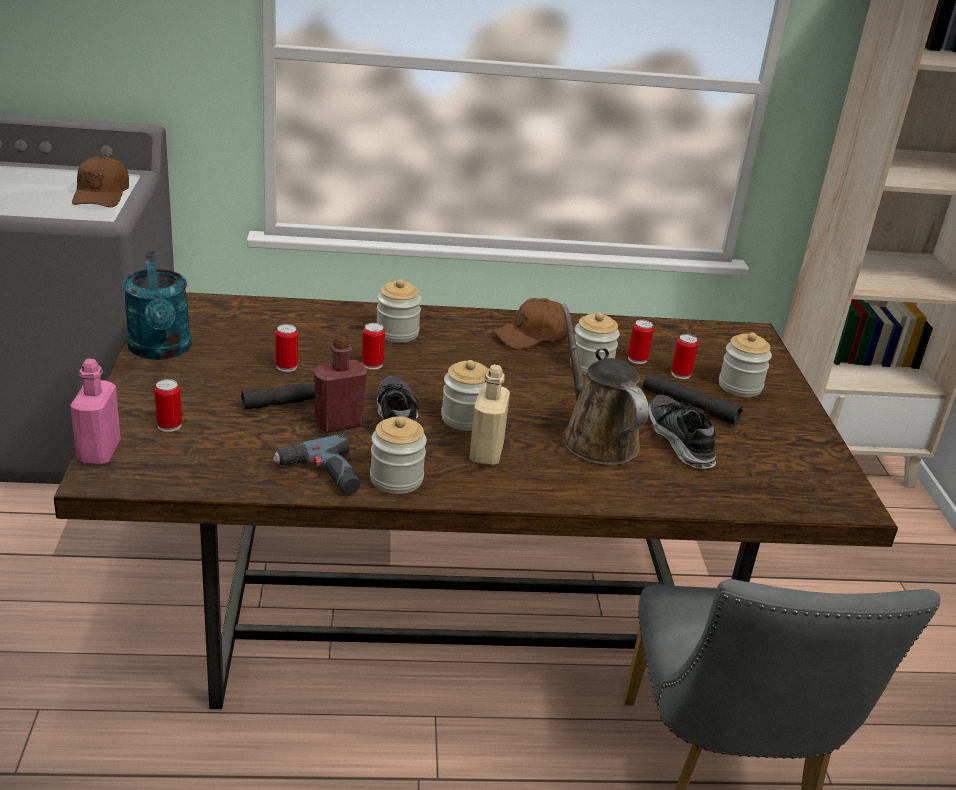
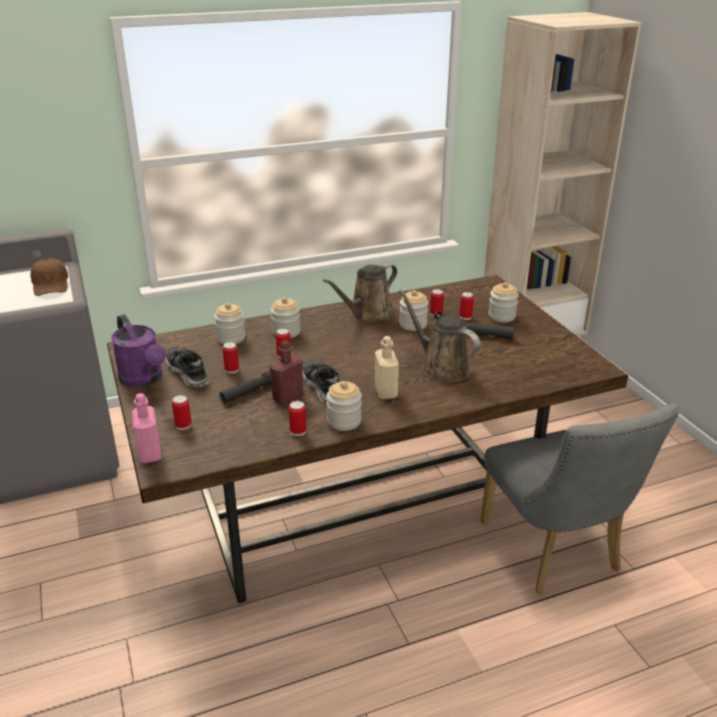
camera: 15 degrees left, 0 degrees up
(161, 350) = (144, 379): turquoise watering can -> purple watering can
(320, 476) = (298, 431): power drill -> can
(465, 418) = (360, 374): jar -> jar (231, 338)
(533, 336) = (368, 314): brown cap -> brown watering can
(679, 440) = (488, 356): shoe -> shoe (187, 373)

